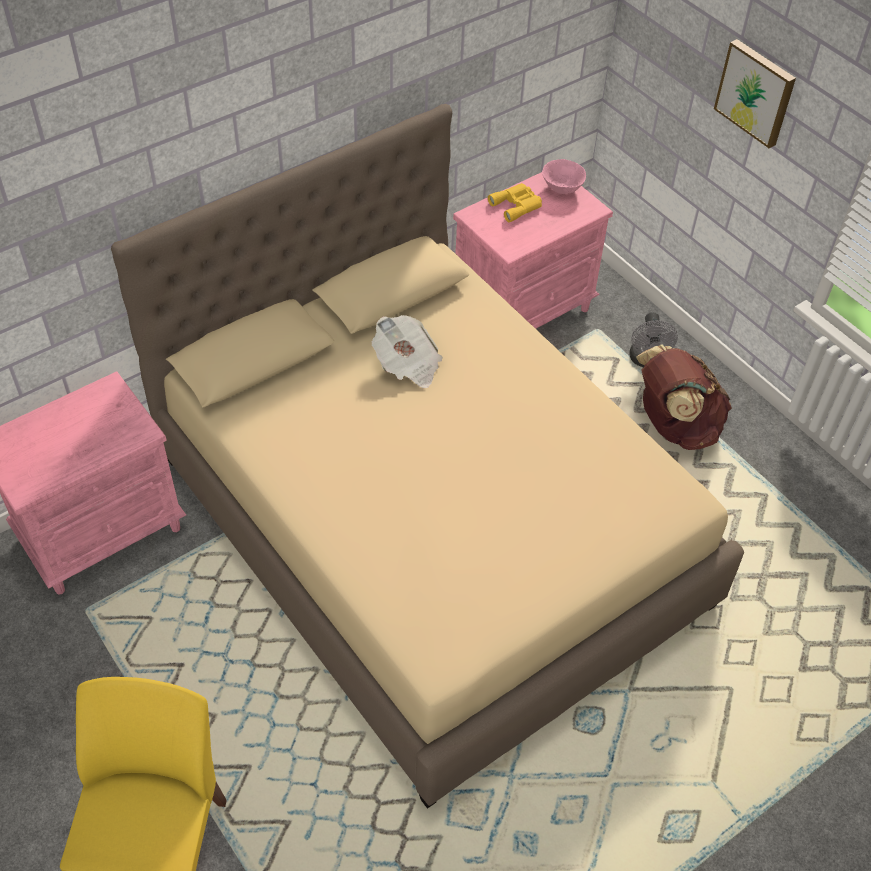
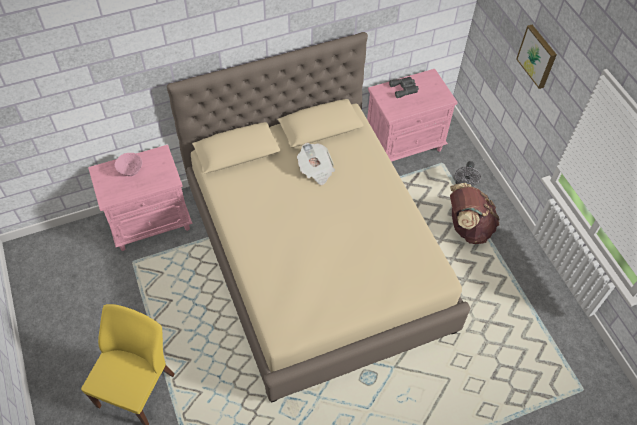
camera: 15 degrees right, 5 degrees up
(517, 205) = (404, 89): yellow binoculars -> grey binoculars
(562, 188) = (433, 82): pink bowl -> pink bowl (131, 170)

